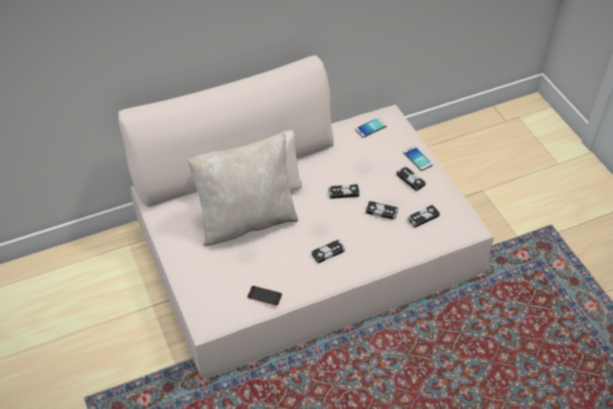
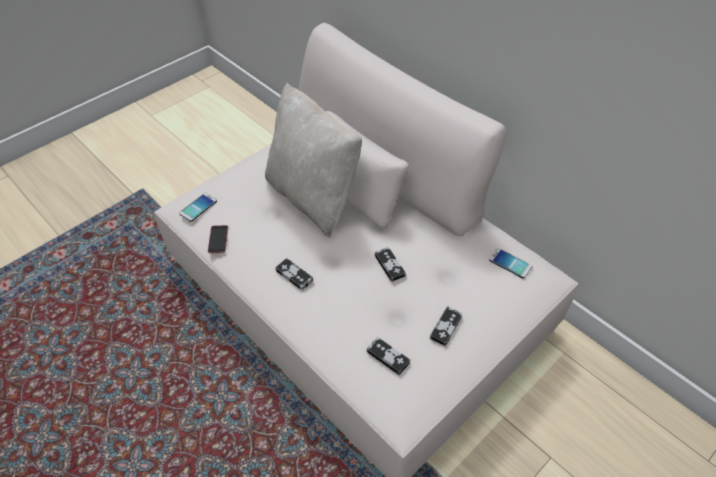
camera: 70 degrees right, 0 degrees up
(381, 211) = (378, 310): game controller -> none
(417, 158) = (487, 326): phone -> phone (198, 207)

